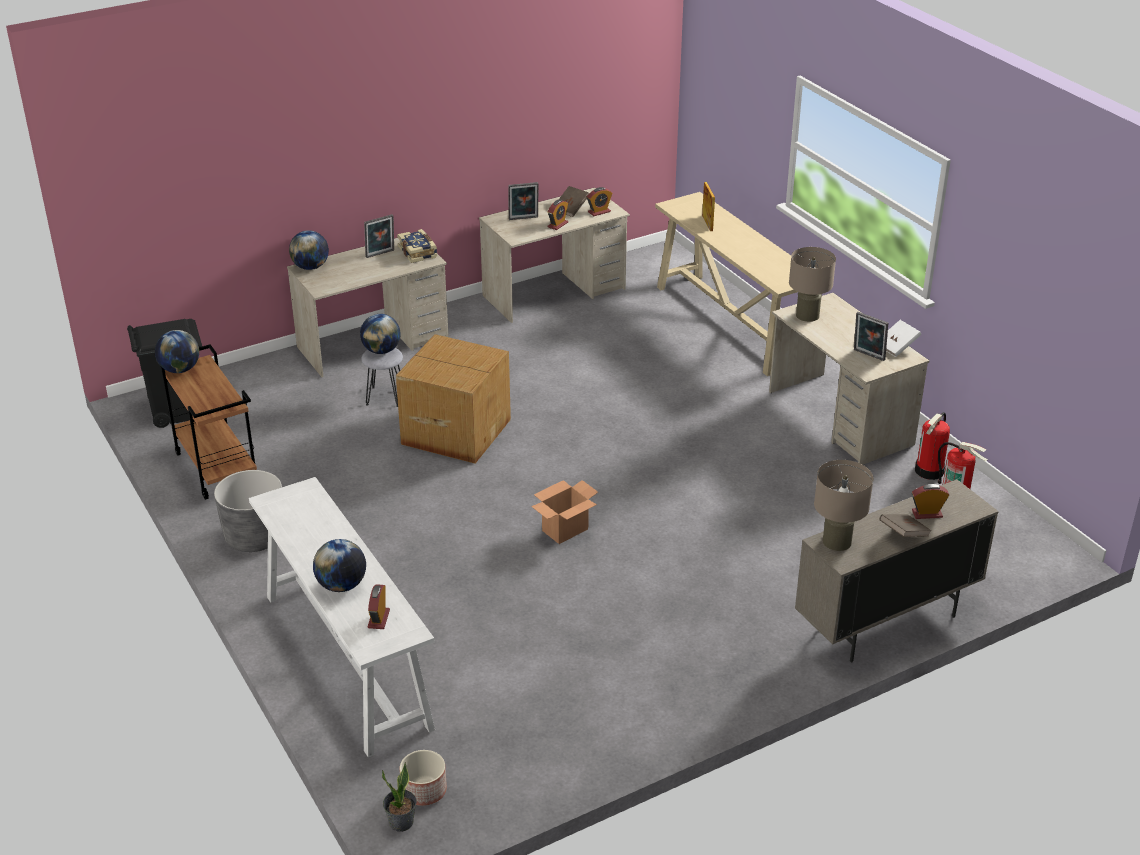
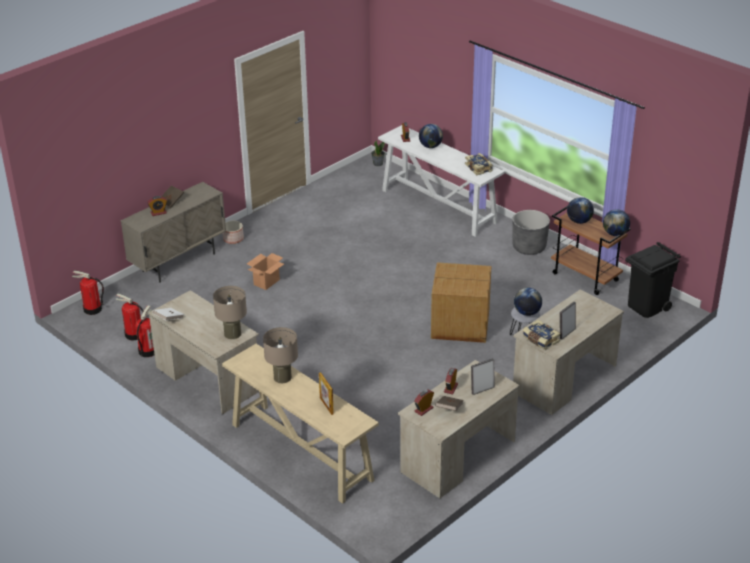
camera: 165 degrees right, 0 degrees up
(289, 512) = (479, 168): none -> book
(310, 267) = (606, 313): globe -> globe (579, 221)
(423, 791) = (375, 173): planter -> planter (233, 239)
(565, 530) = (363, 278): cardboard box -> cardboard box (266, 282)
(837, 541) = (205, 194): beige table lamp -> beige table lamp (282, 377)
(868, 355) = (189, 309): picture frame -> none
(1033, 555) = (92, 309): none -> fire extinguisher

